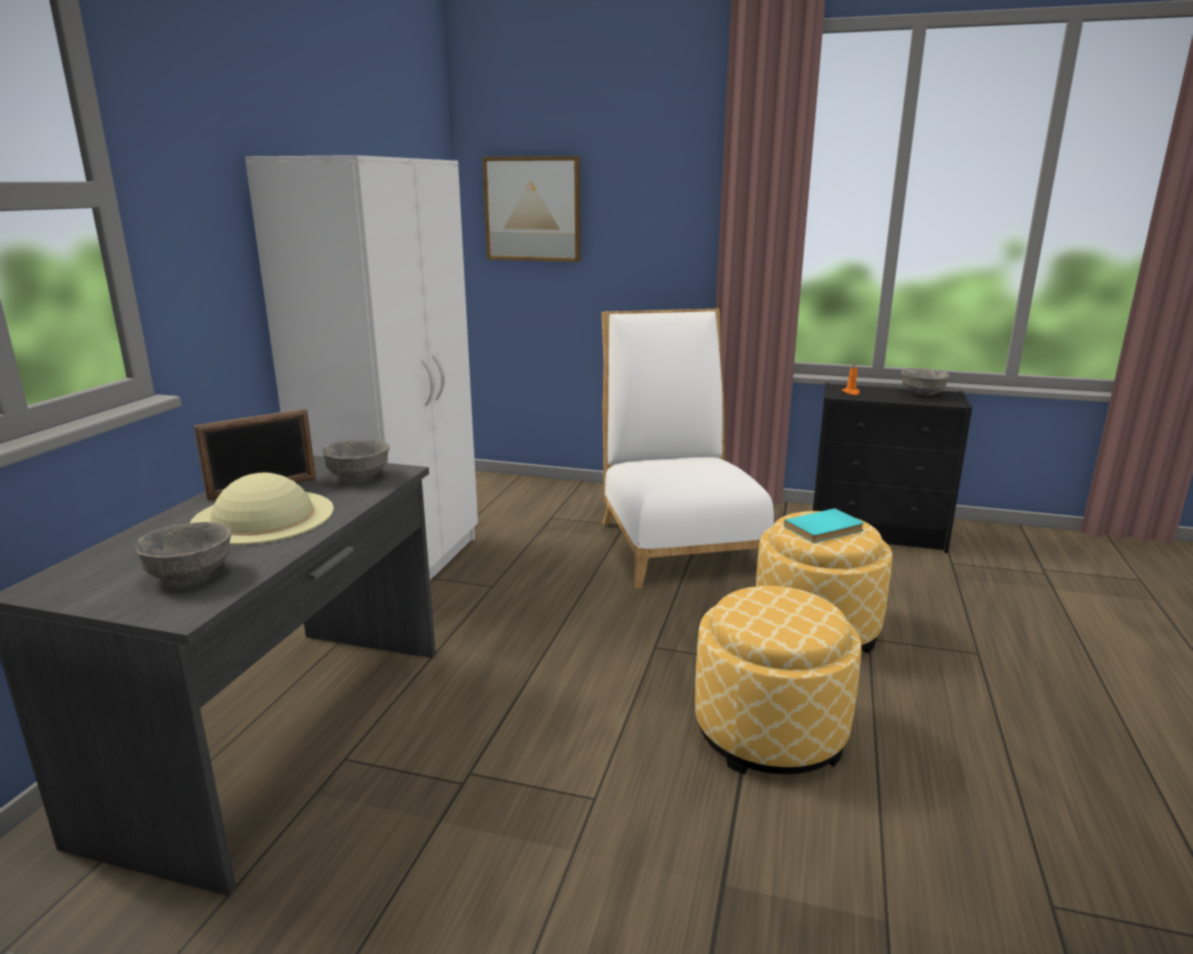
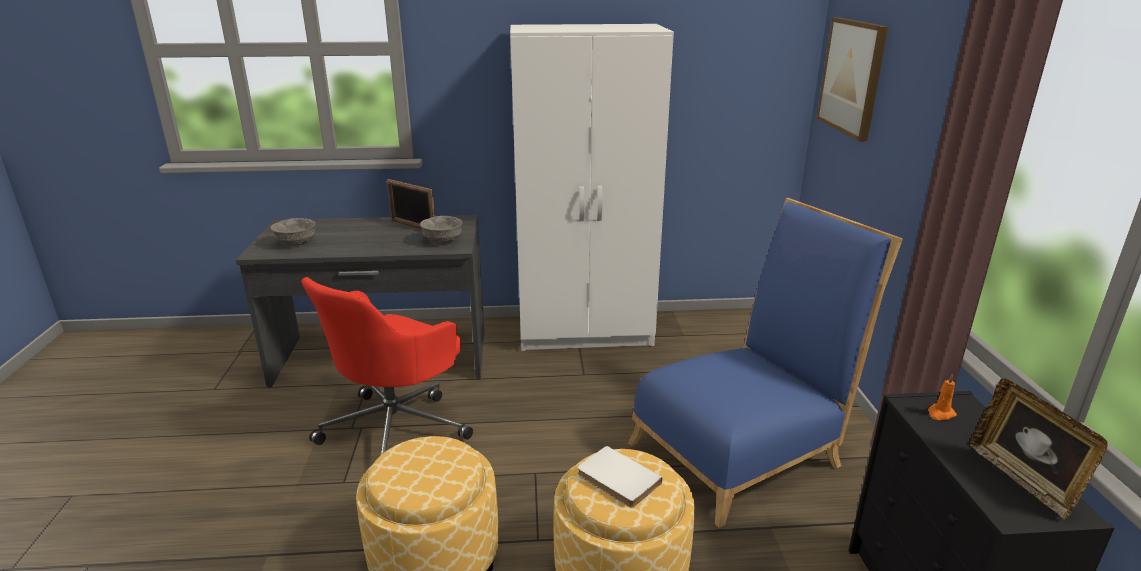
camera: 70 degrees right, 5 degrees up
(263, 517) = (371, 237): beige hat -> none
(497, 738) = (396, 428): none -> red office chair
(677, 541) = (743, 449): white chair -> blue chair
(825, 529) = (616, 480): turquoise book -> white book
(922, 393) = (1023, 479): grey bowl -> picture frame

